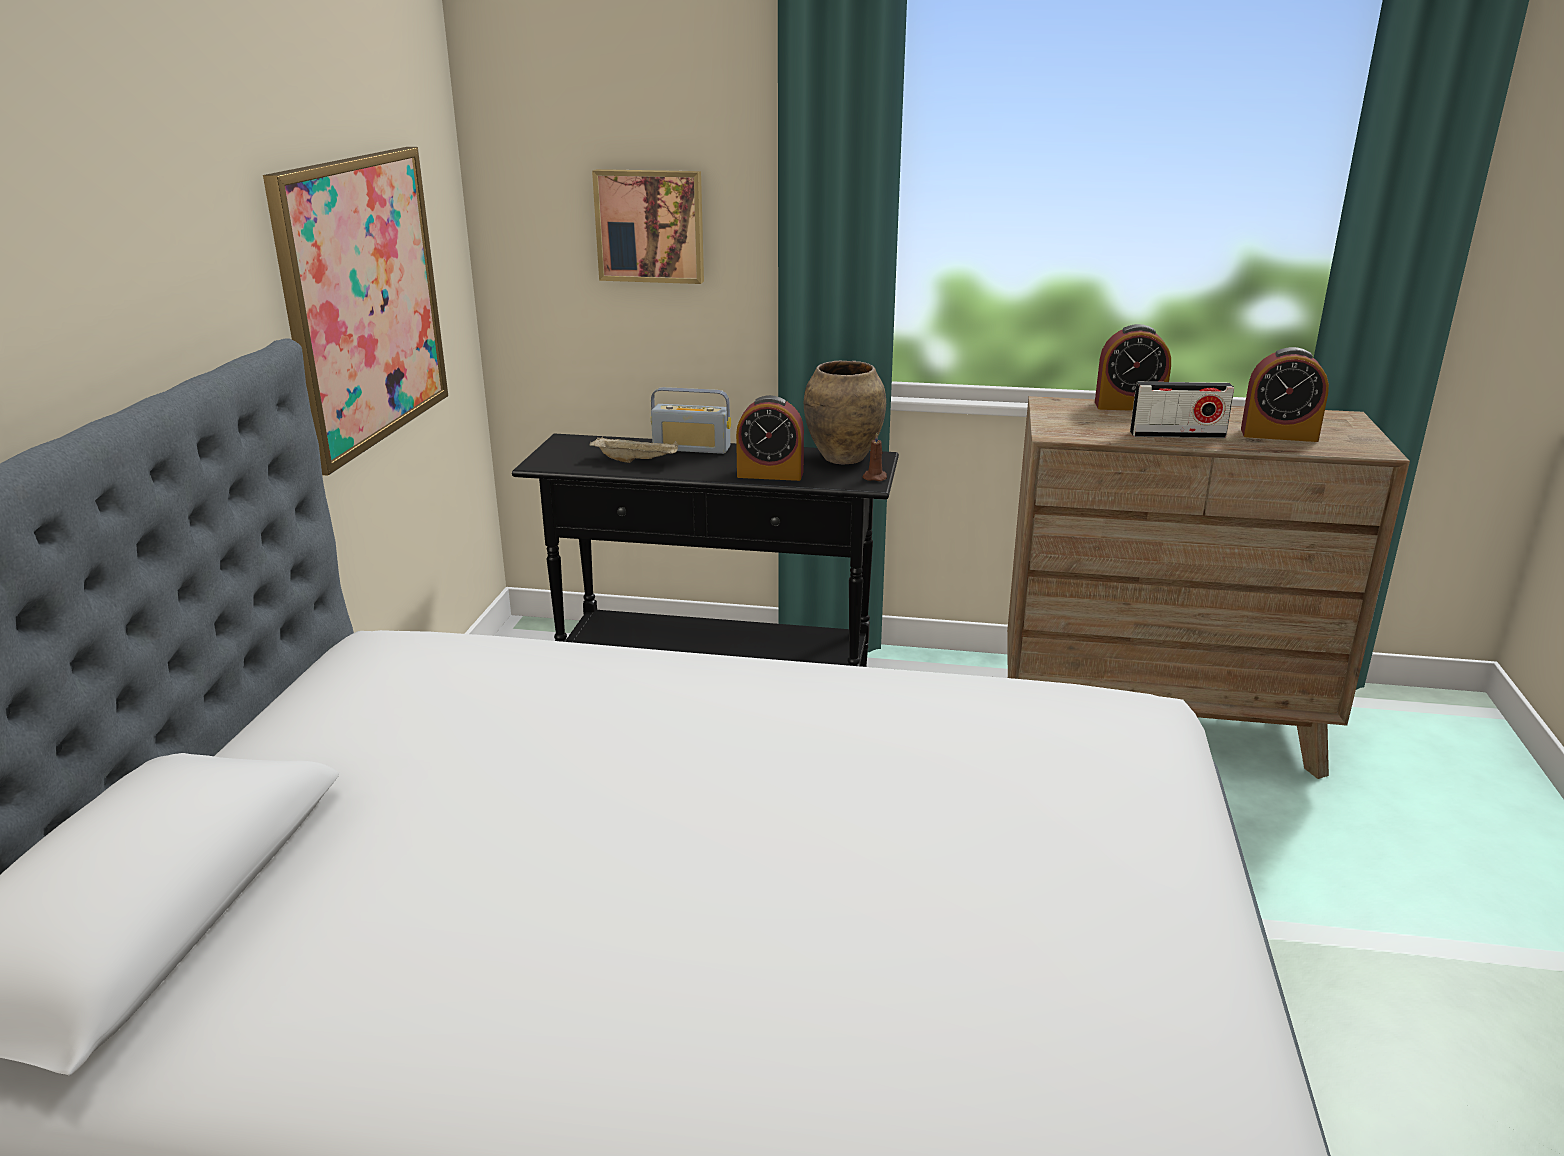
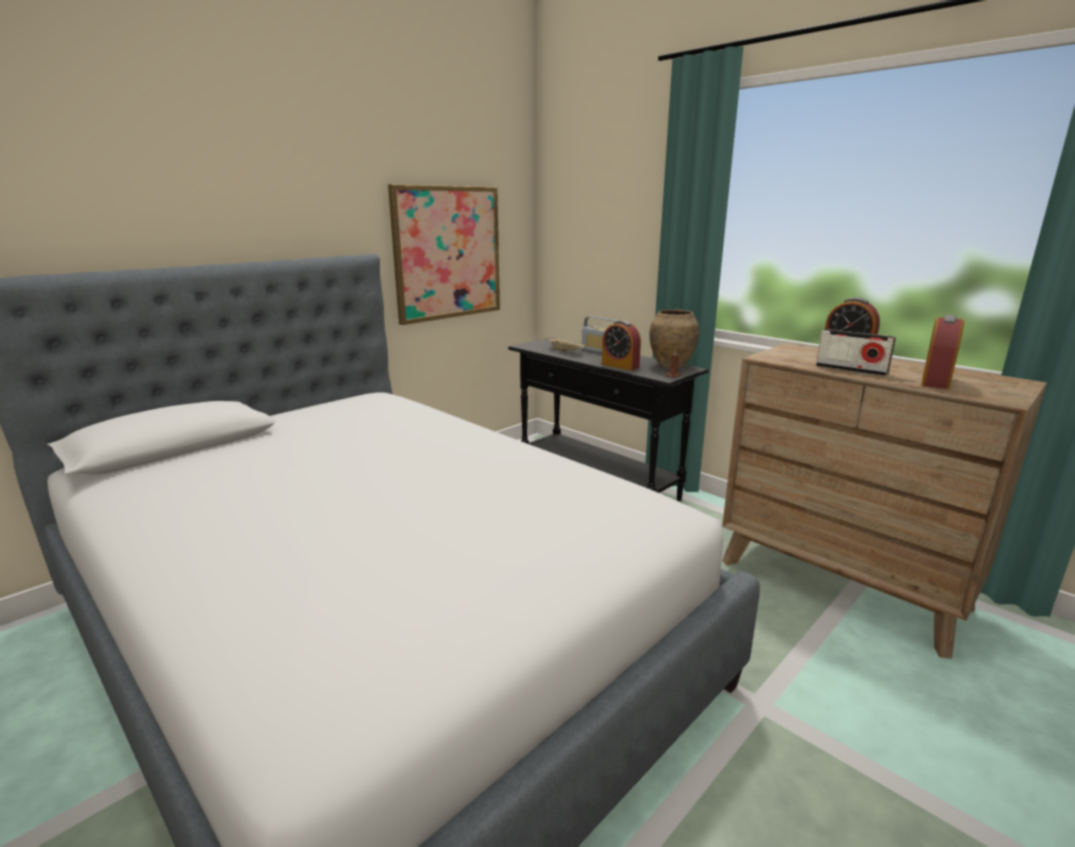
camera: 35 degrees right, 5 degrees down
(650, 226) = (609, 233): picture -> none
(1279, 435) = (935, 381): alarm clock -> alarm clock turned 75 degrees clockwise

